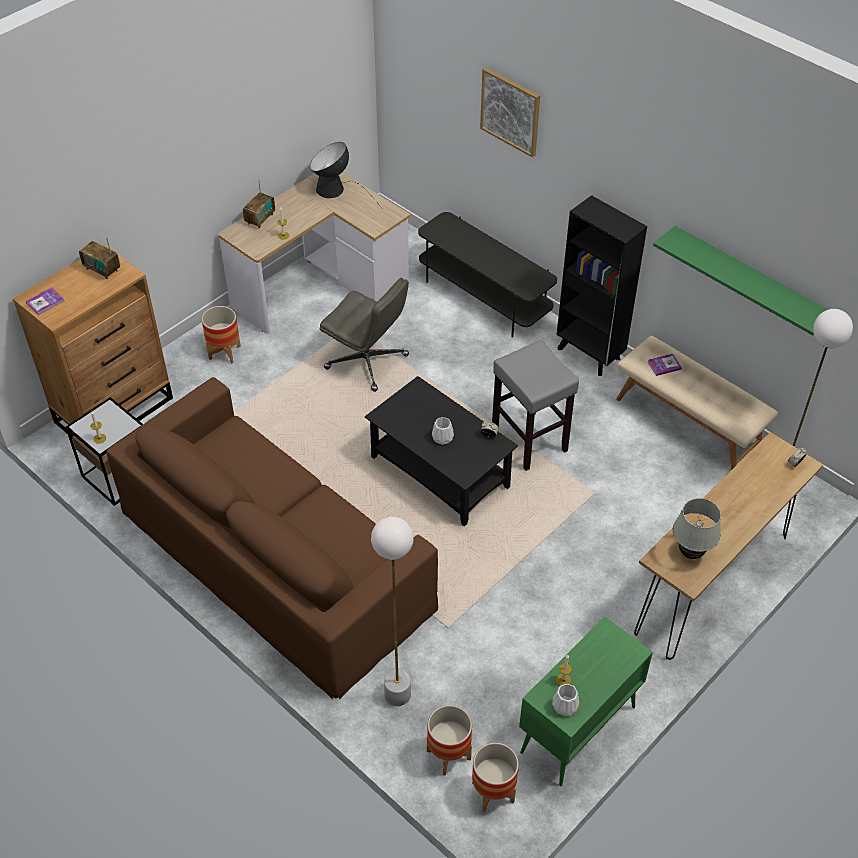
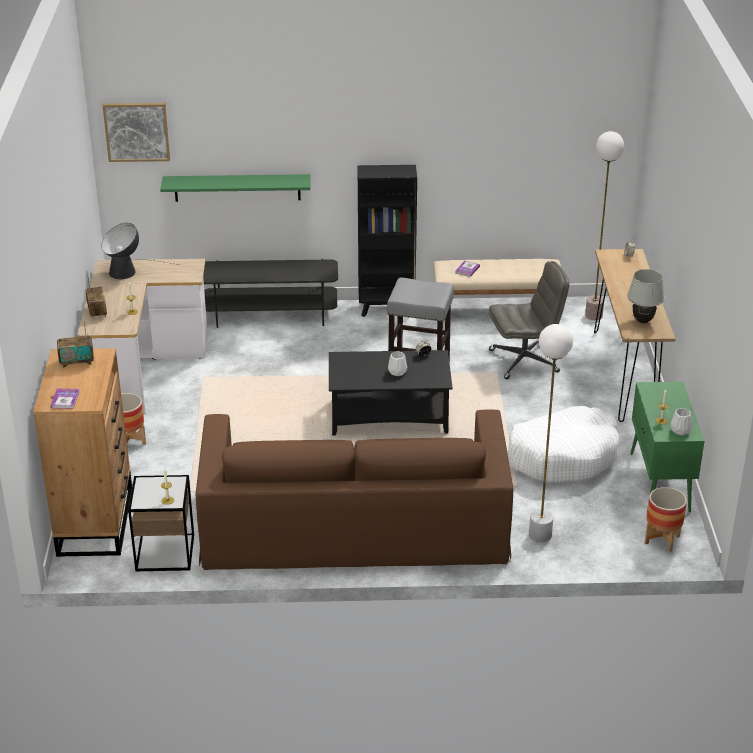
camera: 45 degrees left, 15 degrees down
(367, 362) = (246, 390): grey office chair -> grey office chair (524, 361)
(448, 755) = (612, 541): planter -> none
(510, 111) = (260, 132): picture -> picture (137, 131)
(529, 629) = (563, 456): none -> white dog bed
(748, 281) = (511, 164): green shelf -> green shelf (237, 187)

